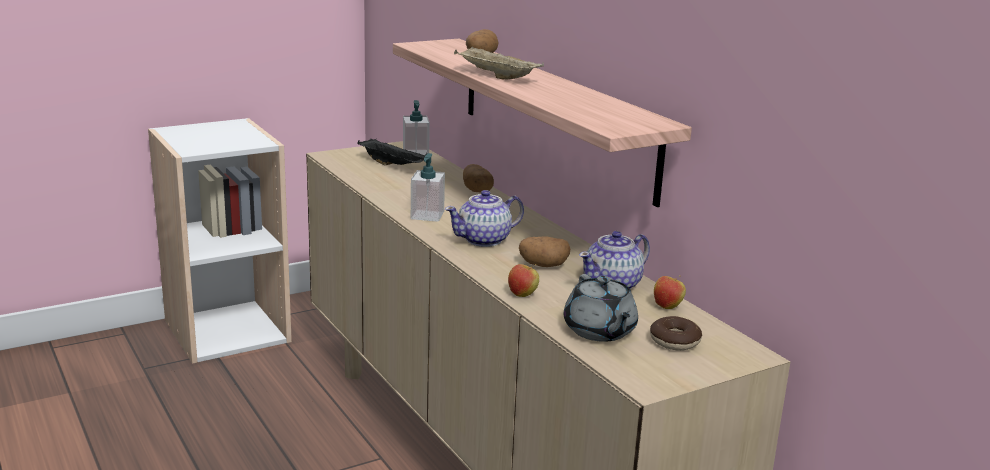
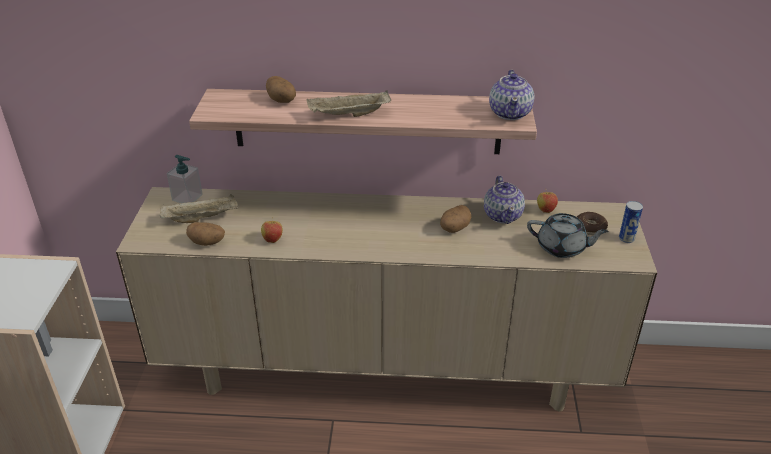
camera: 55 degrees left, 15 degrees up
(393, 165) = (202, 218): black tray -> beige tray
(427, 215) = (325, 242): soap dispenser -> none
(478, 191) = (300, 201): potato -> potato (207, 242)
(484, 240) = (393, 234): teapot -> teapot (510, 113)
(522, 295) = (492, 255): apple -> apple (273, 240)
(690, 370) = (626, 238): none -> can

